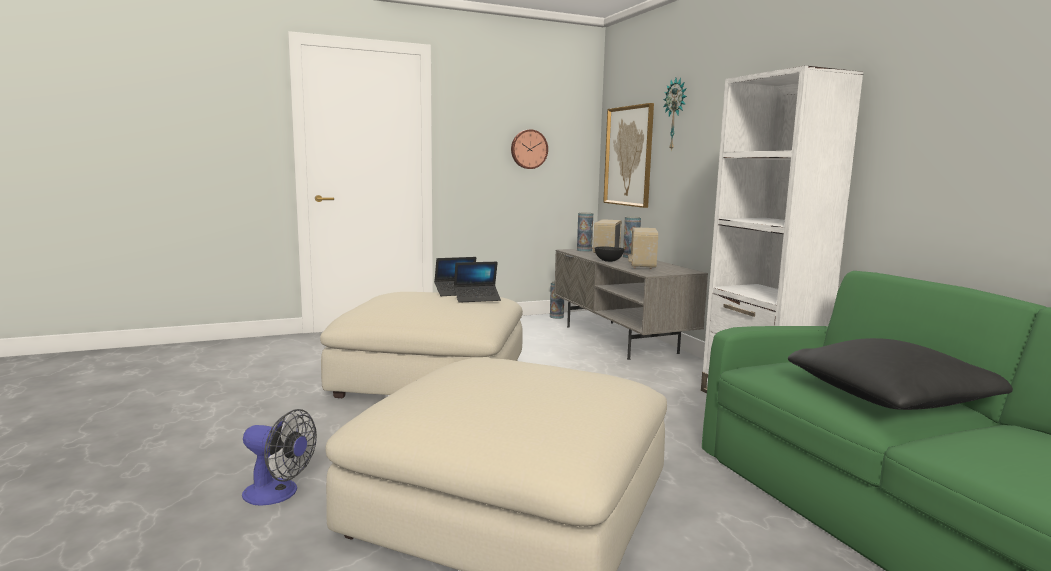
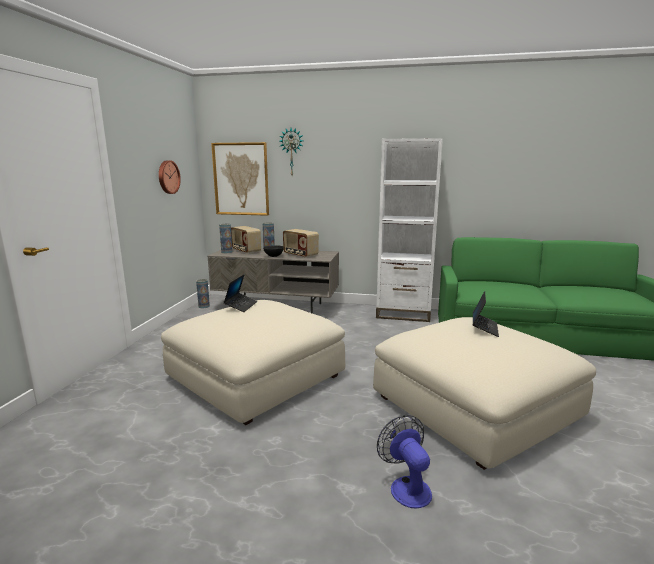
camera: 55 degrees left, 5 degrees up
(278, 494) = (406, 486): fan -> fan turned 75 degrees counterclockwise
(477, 298) = (269, 305): laptop -> laptop (484, 328)
(889, 398) = (519, 289): black pillow -> none

